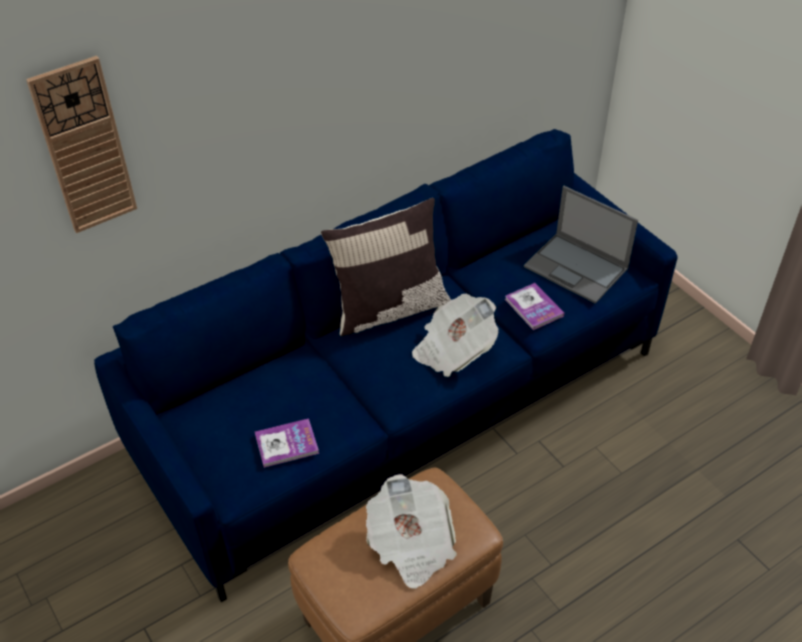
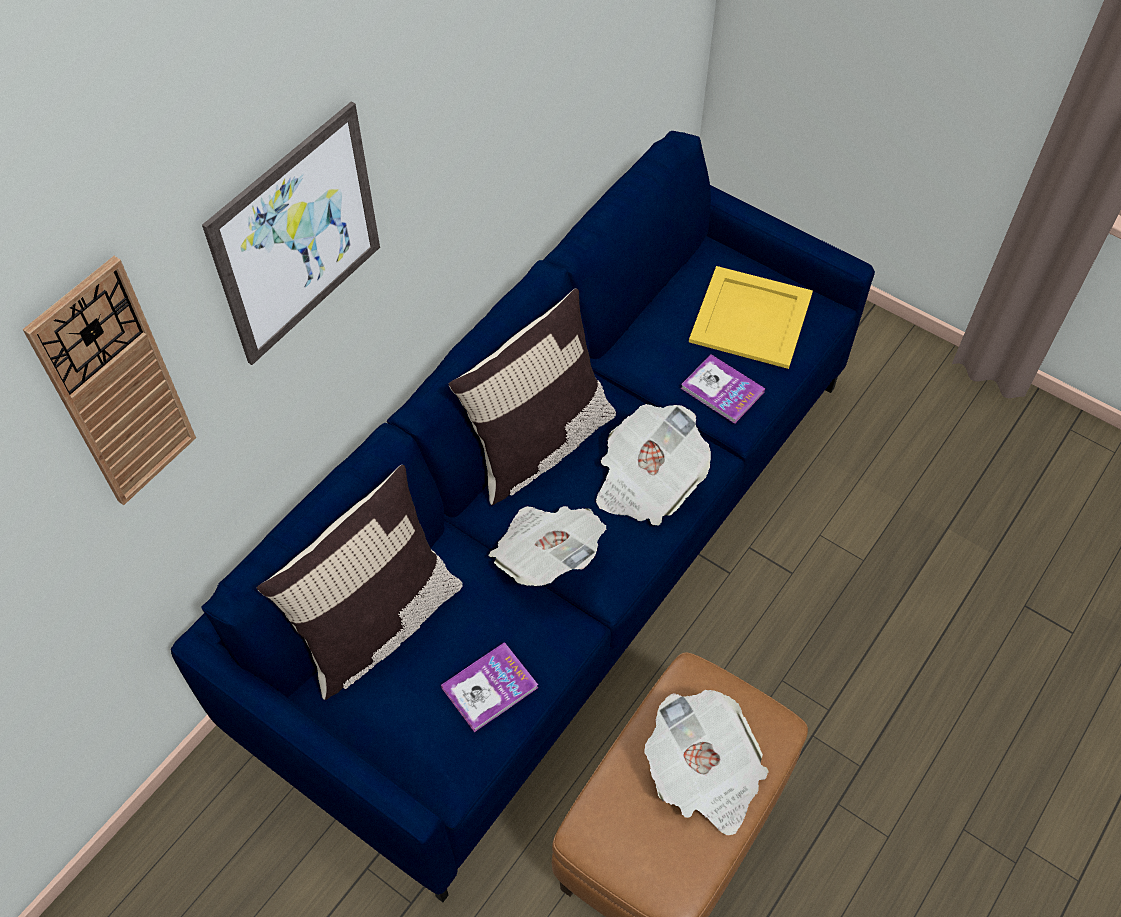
camera: 20 degrees left, 10 degrees up
(232, 387) = (377, 625): none -> pillow
(235, 96) = (298, 236): none -> picture
(363, 376) = (546, 555): none -> newspaper
(577, 268) = (752, 317): laptop -> yellow tray

